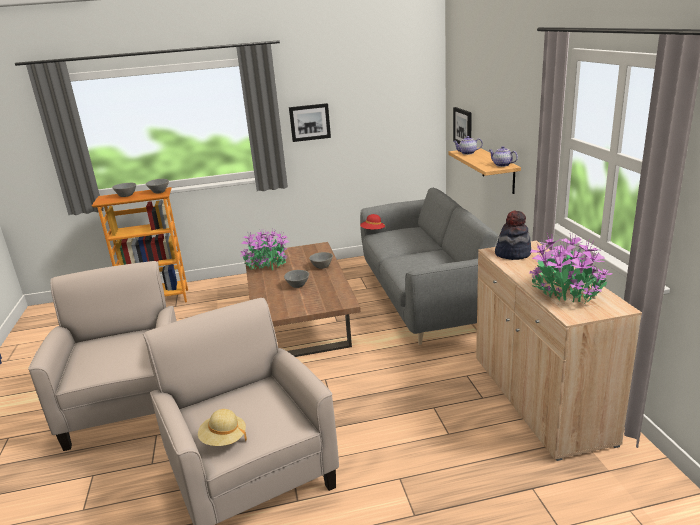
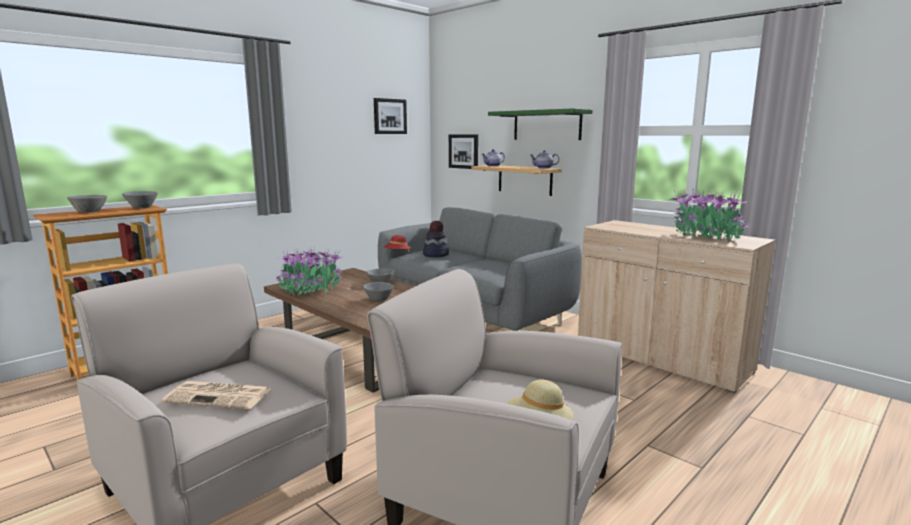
camera: 35 degrees left, 10 degrees down
(106, 355) = (220, 395): none -> newspaper
(309, 122) = (312, 140): picture -> picture (389, 116)
(512, 117) = (546, 125): none -> green shelf
(512, 254) = (617, 226): hat -> hat (435, 254)

